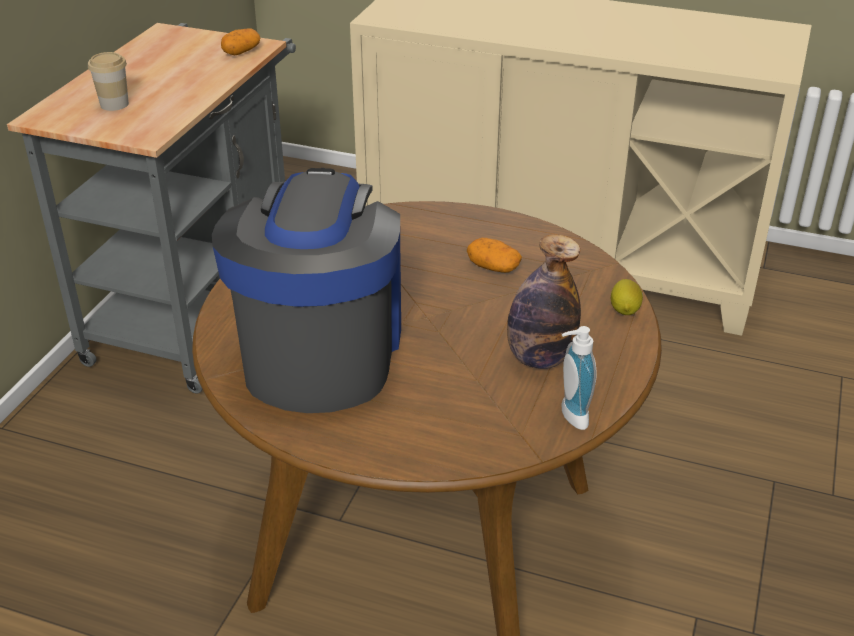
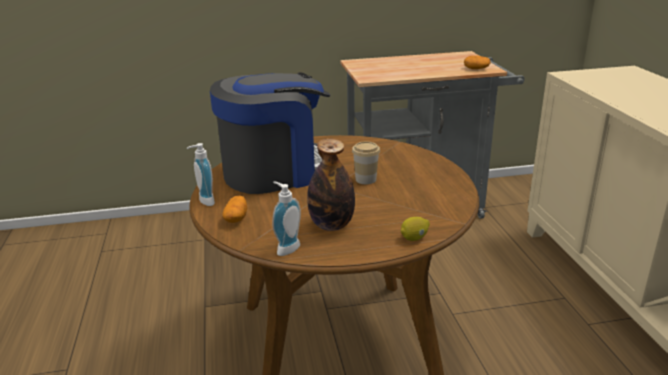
camera: 60 degrees right, 10 degrees down
(114, 104) = (384, 67): cup -> cup (365, 179)
(352, 455) = (204, 202): none -> soap dispenser
(493, 267) = (403, 189): potato -> potato (236, 218)

